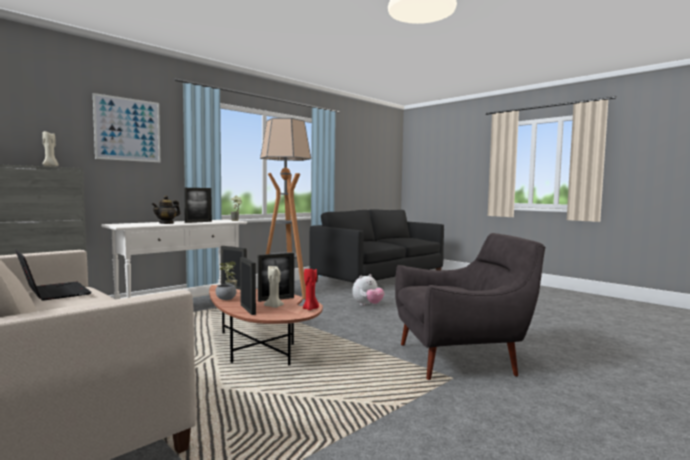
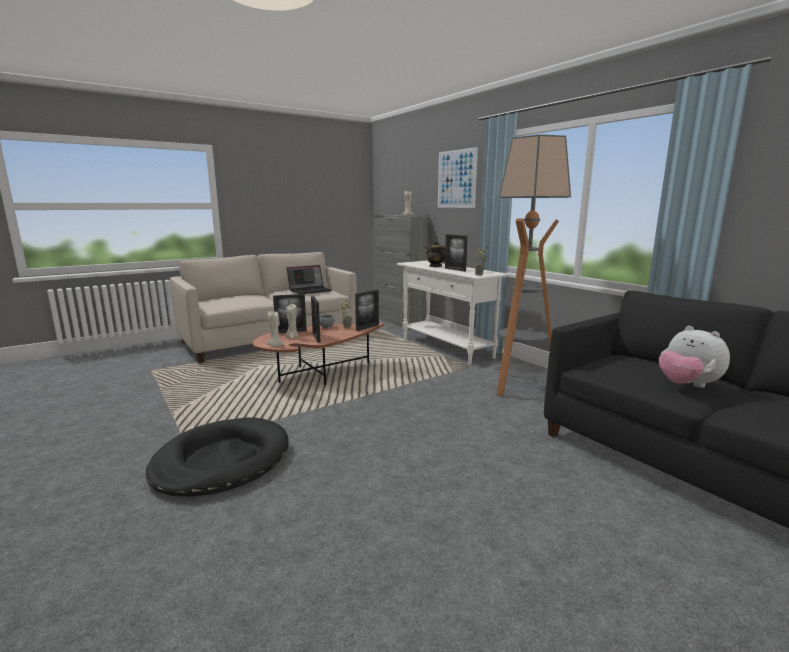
camera: 100 degrees right, 10 degrees up
(310, 309) = (275, 346): red candle -> beige candle
(367, 305) = (466, 433): plush toy -> plush toy (687, 385)
(461, 359) = (221, 461): grey armchair -> black dog bed

